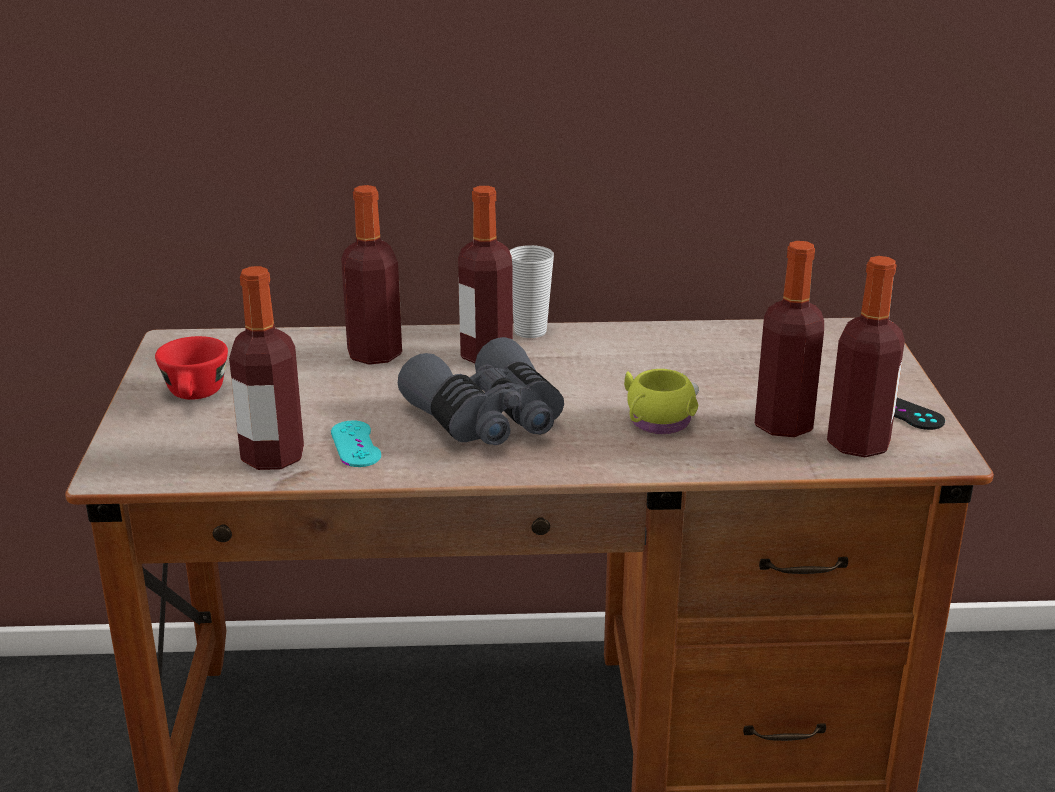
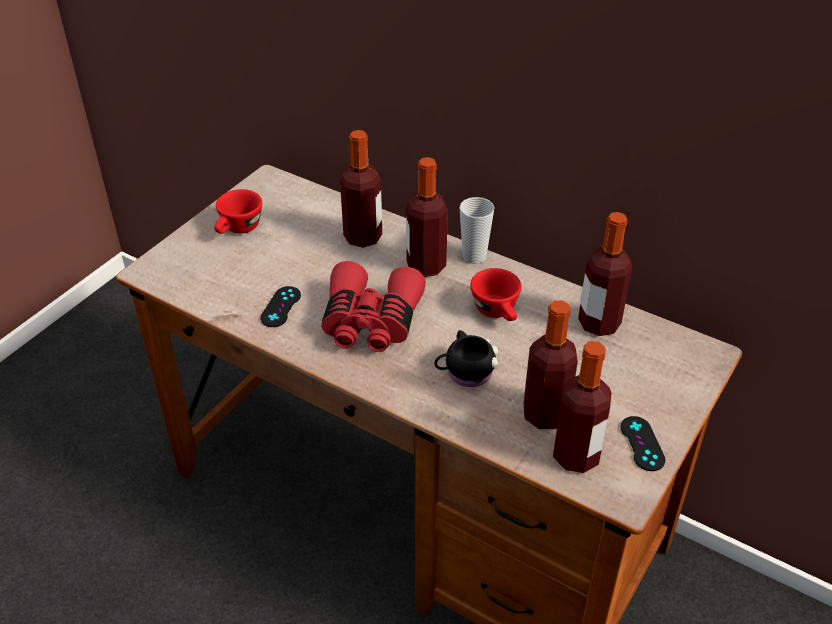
camera: 35 degrees right, 15 degrees up
(273, 457) = (231, 296): bottle -> bottle (599, 323)
(355, 444) = (281, 307): turquoise game controller -> black game controller
(488, 420) = (370, 322): grey binoculars -> red binoculars
(620, 366) = (498, 312): none -> red cup
(656, 423) = (465, 373): yellow mug -> black mug

